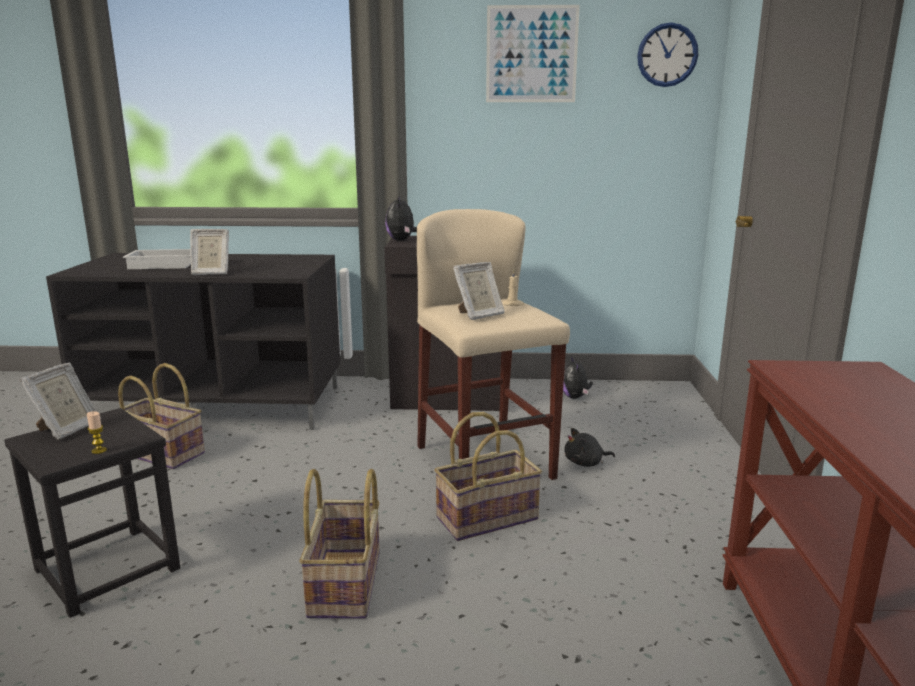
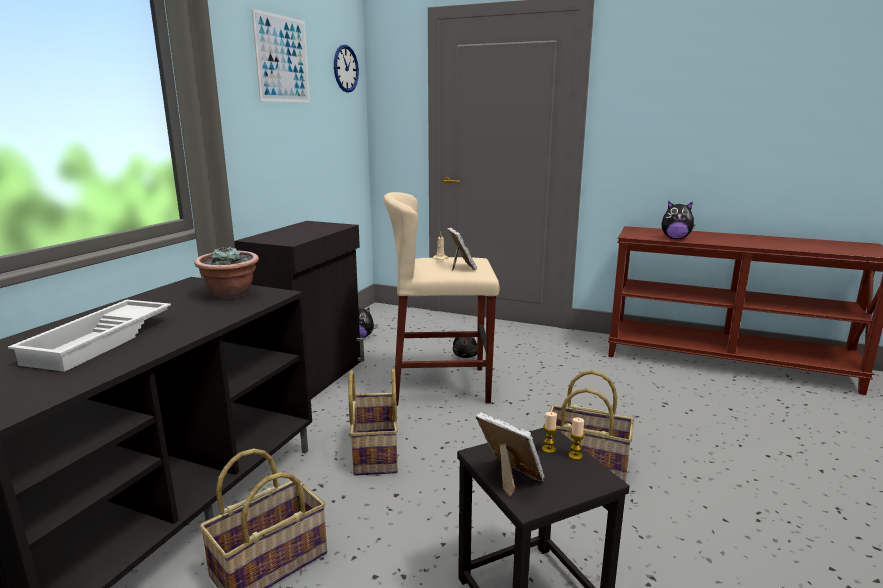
camera: 70 degrees left, 0 degrees up
(114, 439) = (548, 449): none -> candle
(211, 273) = (198, 325): picture frame -> none
(288, 267) = (231, 294): none -> potted plant
(402, 240) = (271, 240): plush toy -> plush toy (675, 238)
(487, 517) = (519, 399): basket -> basket (374, 452)

